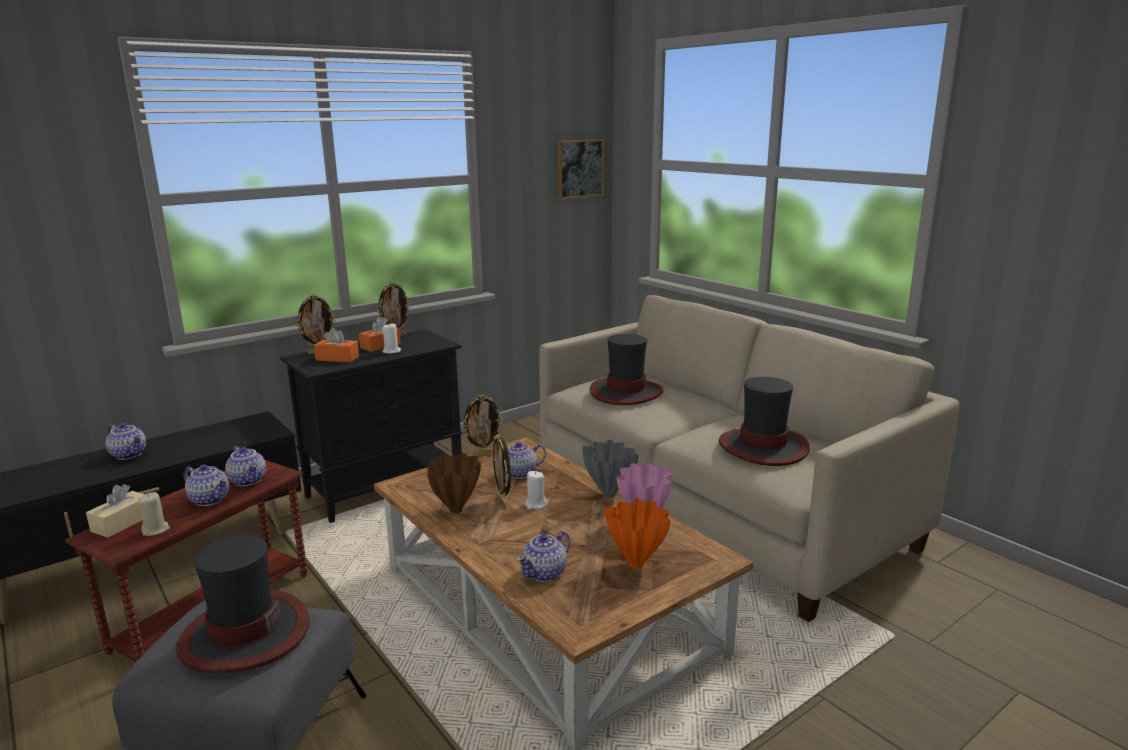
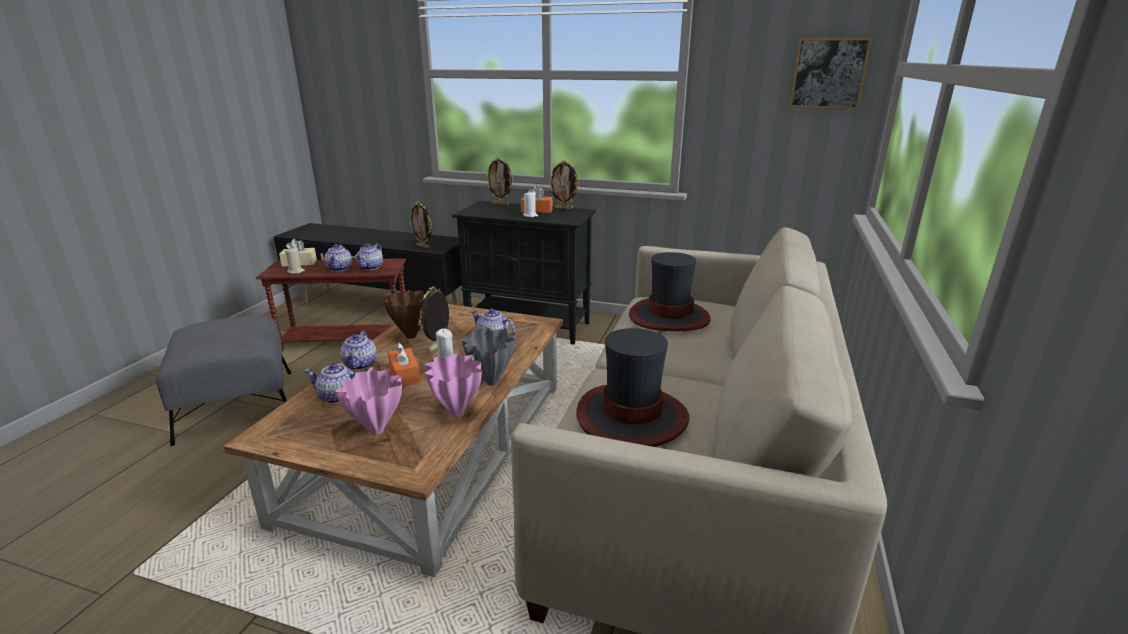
camera: 55 degrees right, 5 degrees up
(130, 454) = (375, 235): teapot -> teapot (361, 365)
(244, 634) = (220, 335): hat -> none
(337, 358) = (495, 210): orange tissue box -> orange tissue box (404, 375)
(483, 454) = (510, 315): picture frame -> picture frame (423, 247)
(637, 564) = (376, 431): orange vase -> pink vase

